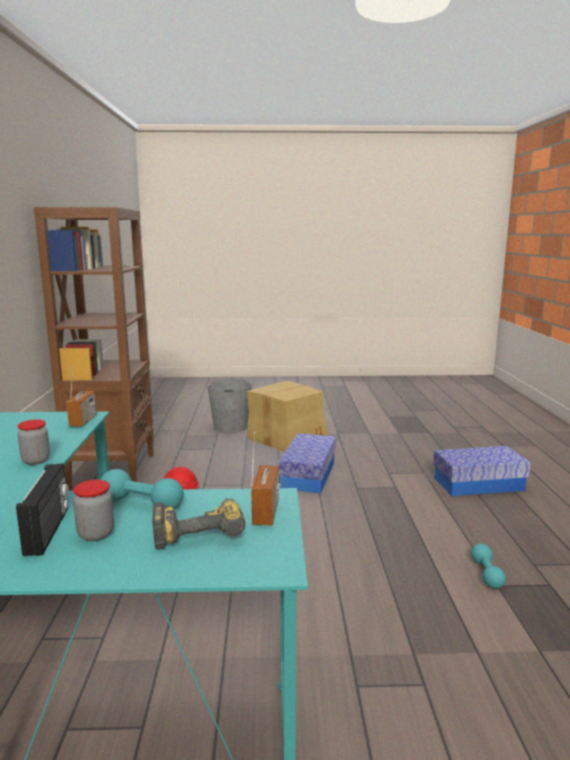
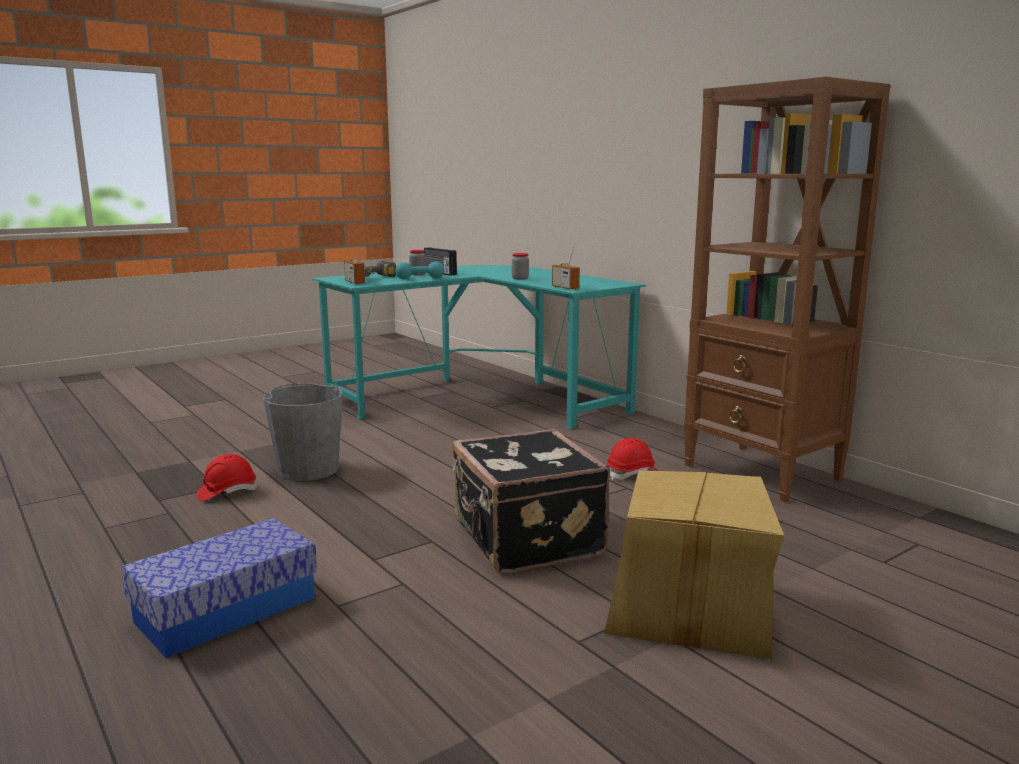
camera: 145 degrees right, 0 degrees up
(230, 427) = (839, 596): grey bucket -> grey bucket (308, 469)
(308, 475) = (525, 539): storage box -> black suitcase
(486, 574) = (227, 492): turquoise dumbbell -> red hard hat

